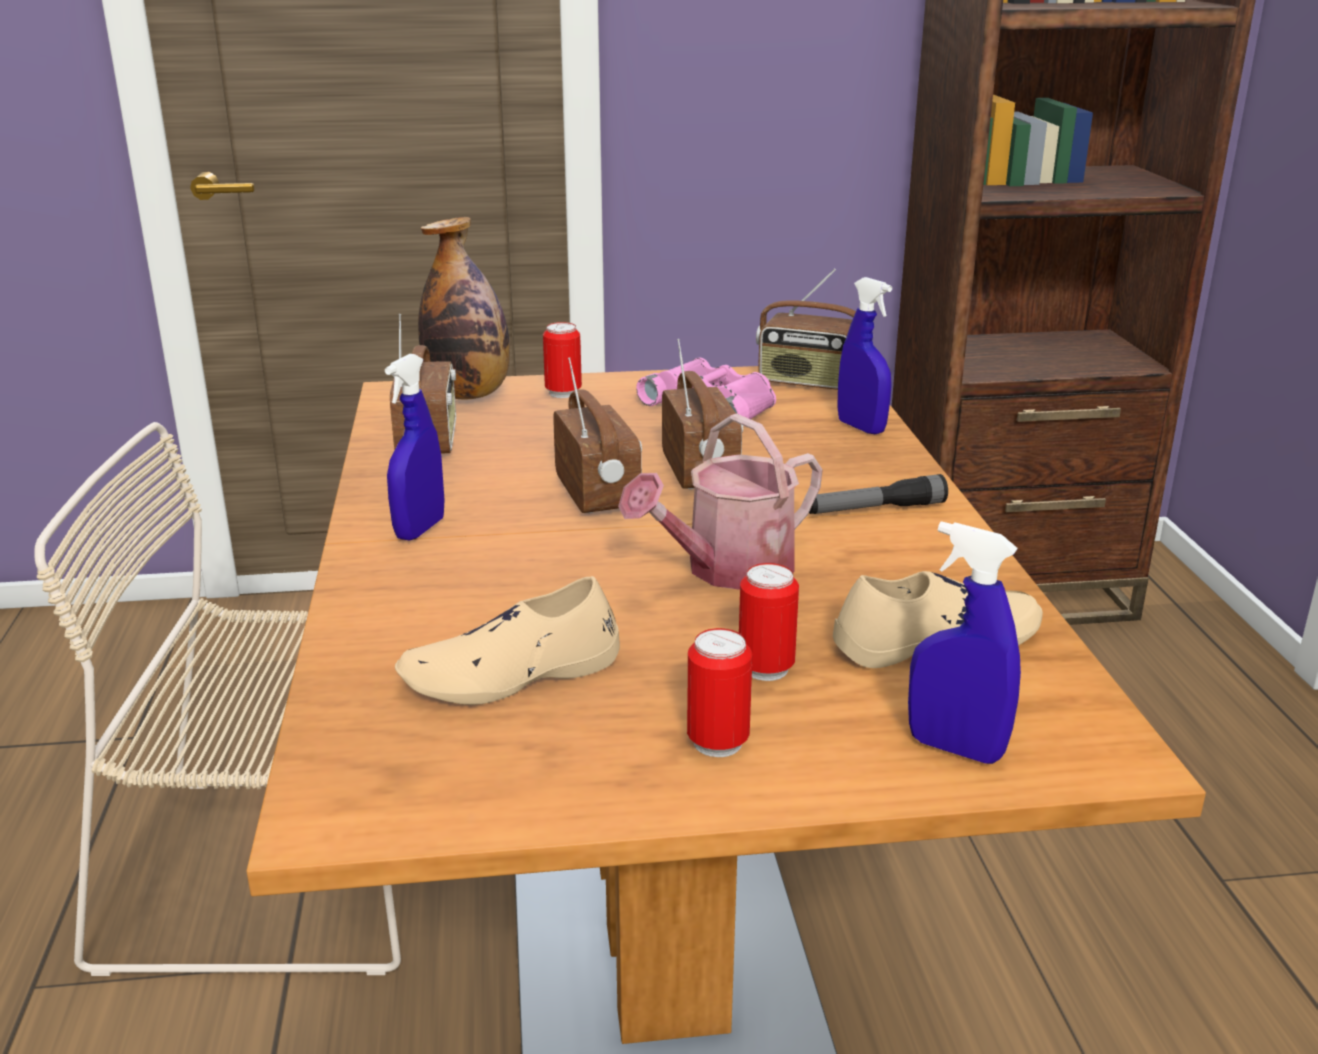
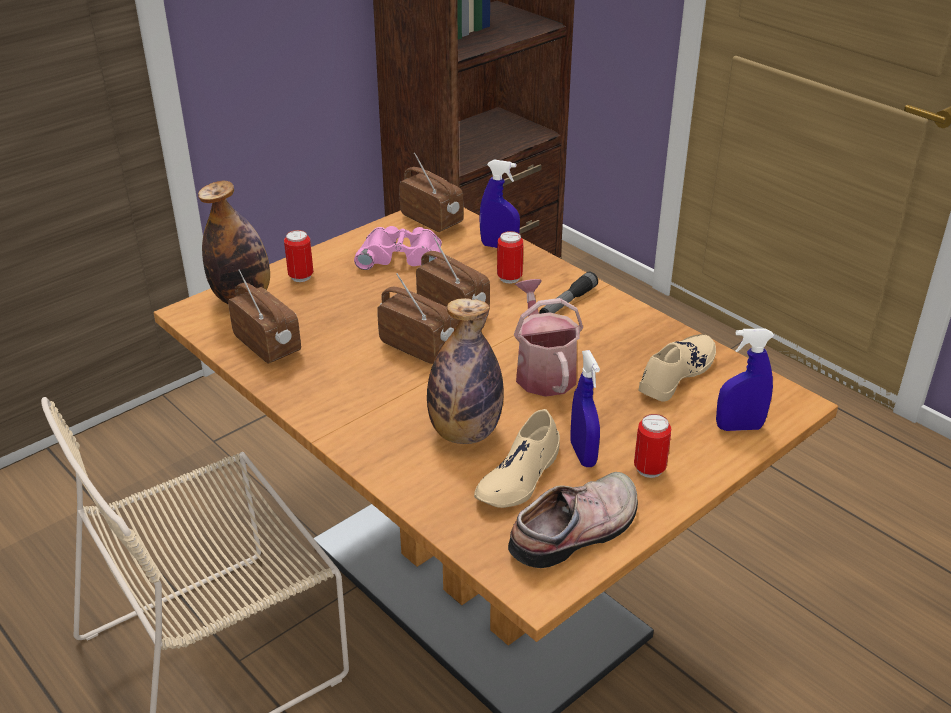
camera: 35 degrees left, 10 degrees up
(420, 529) = (353, 410): blue spray bottle -> blue spray bottle (583, 454)
(491, 774) = (578, 532): none -> shoe
(516, 599) = (464, 433): none -> bottle
(727, 570) = (543, 371): watering can -> watering can turned 150 degrees clockwise
(766, 669) = (624, 421): can -> can (509, 278)
(807, 382) = (432, 220): radio -> radio turned 120 degrees counterclockwise

